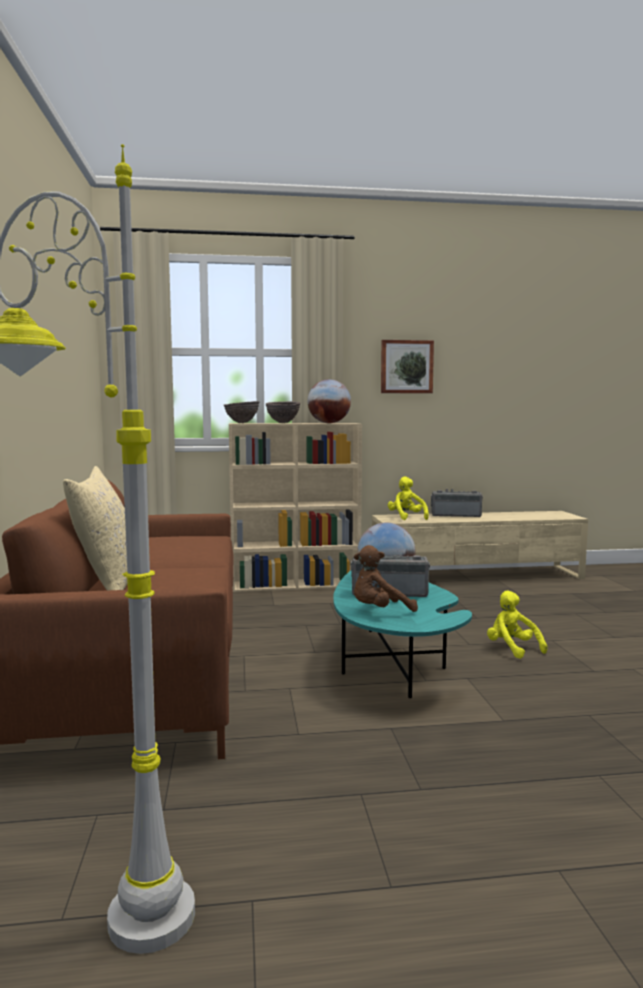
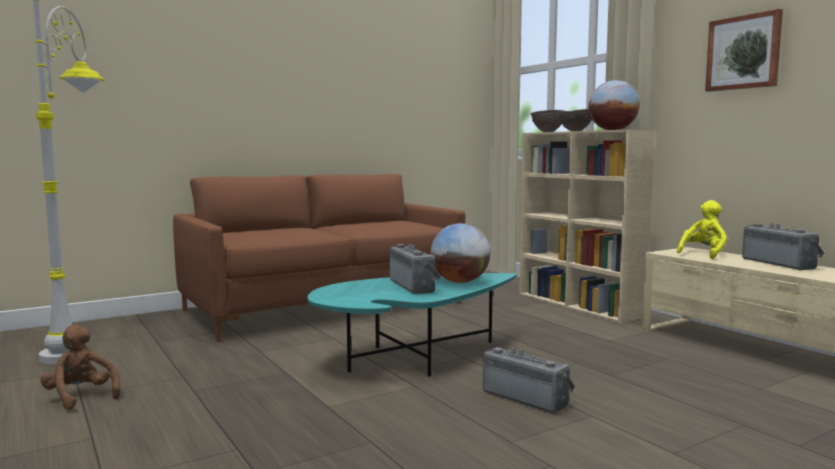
camera: 65 degrees right, 0 degrees up
(109, 581) = (273, 228): beige pillow -> none
(379, 611) = (355, 288): brown plush toy -> brown plush toy (81, 397)
(512, 648) = (527, 397): yellow plush toy -> radio

